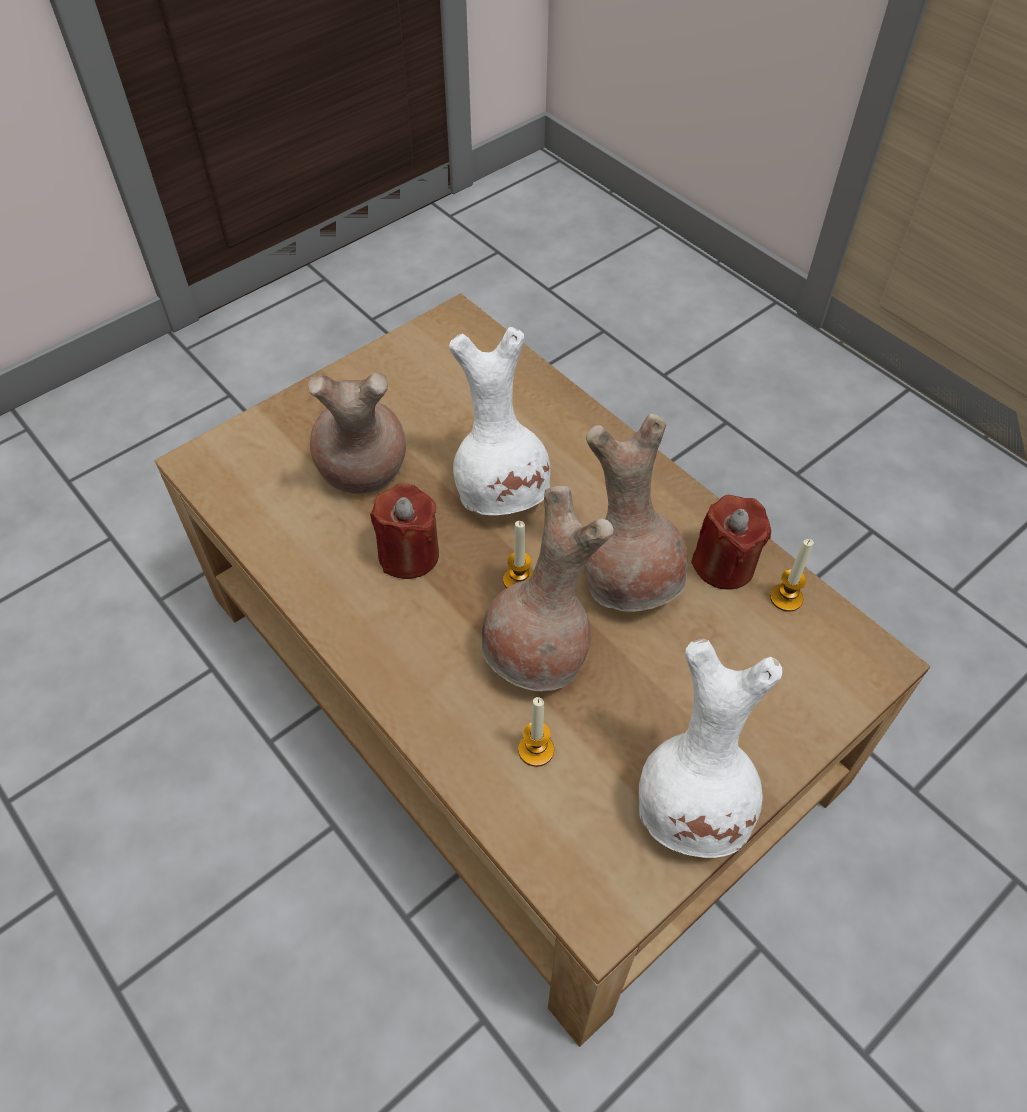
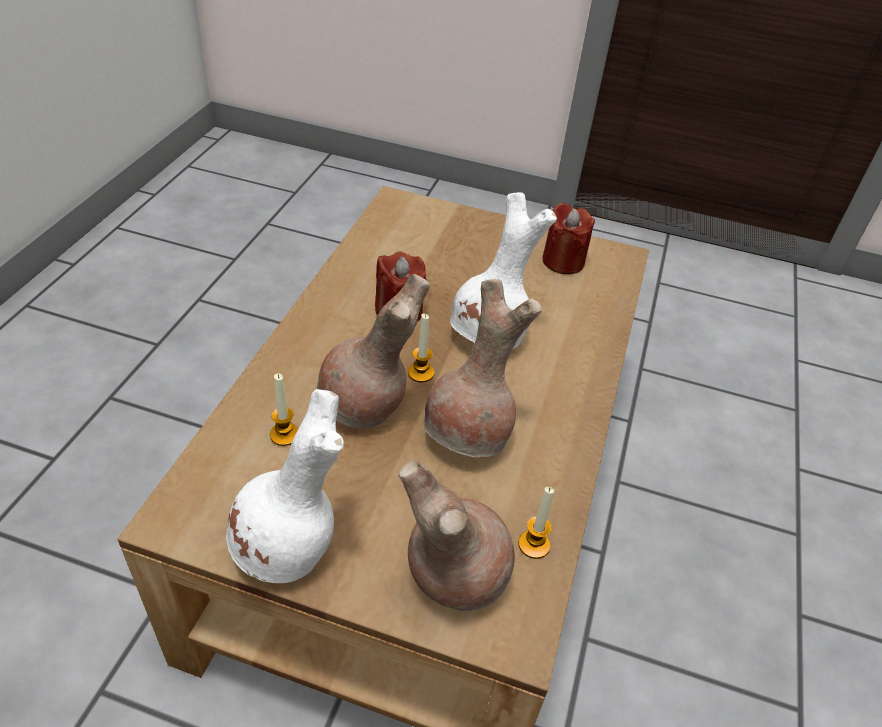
camera: 55 degrees right, 10 degrees down
(361, 473) = (446, 266): brown vase -> brown vase (452, 577)
(724, 564) = (533, 489): red candle -> red candle (563, 261)

